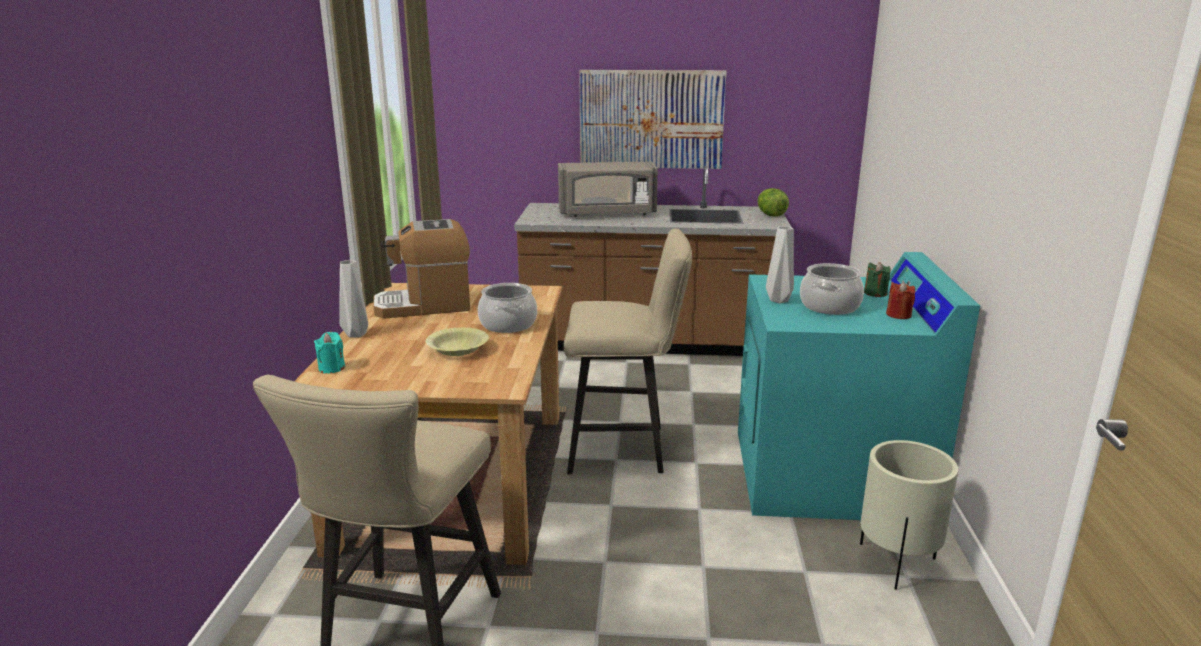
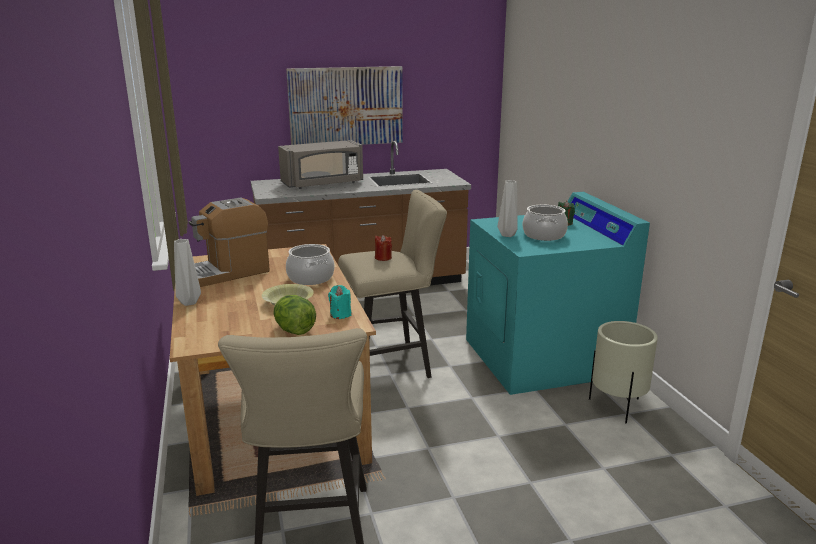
camera: 20 degrees left, 0 degrees up
(331, 368) = (194, 332): turquoise candle -> turquoise candle (340, 314)
(771, 215) = (446, 175): lettuce -> lettuce (294, 330)
(898, 315) = (591, 236): red candle -> red candle (383, 258)

